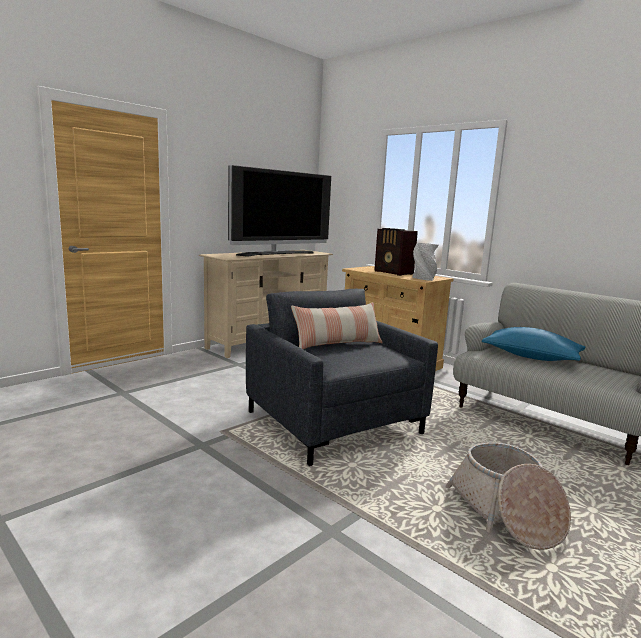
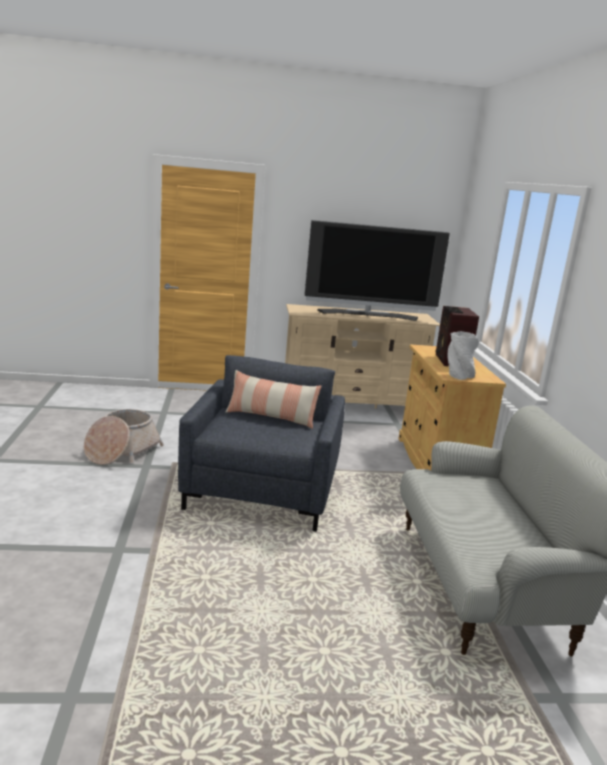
camera: 40 degrees right, 5 degrees up
(506, 512) = (250, 609): basket -> basket (121, 451)
(531, 357) = (477, 498): blue pillow -> none

